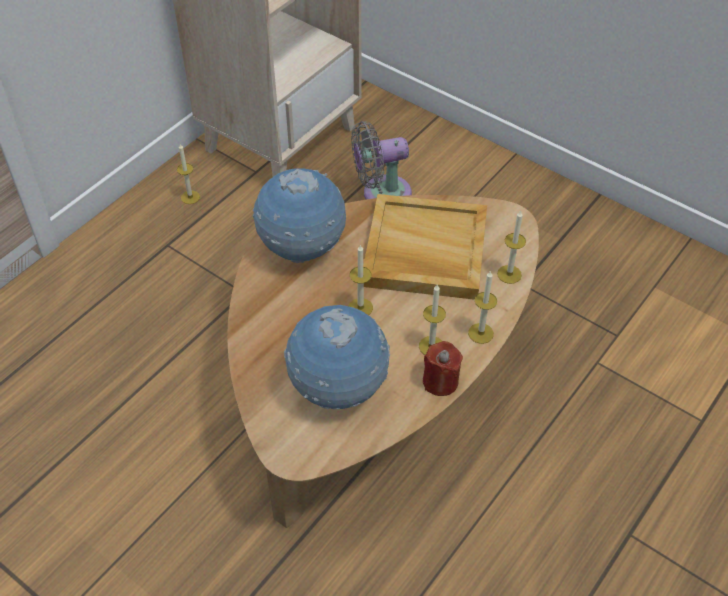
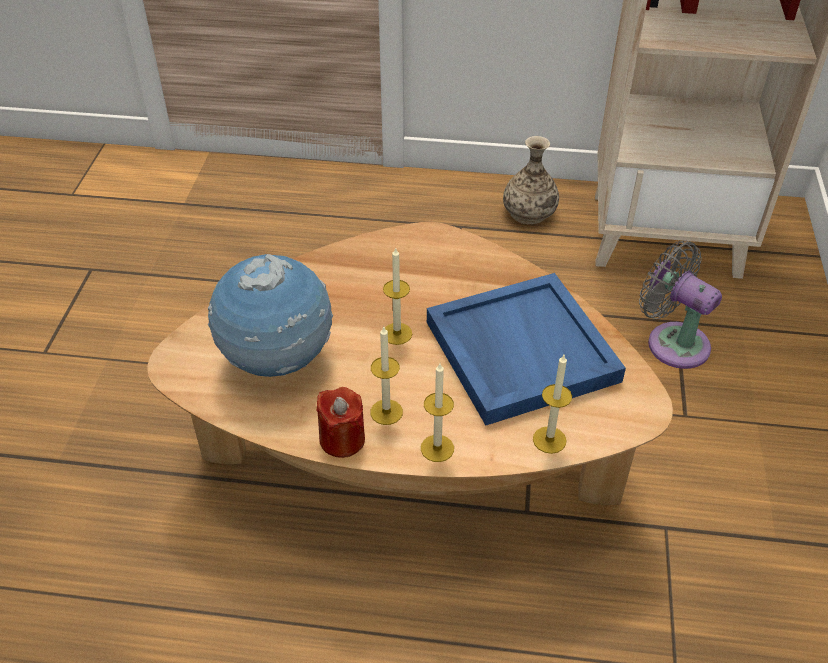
camera: 60 degrees right, 5 degrees down
(190, 197) = (529, 212): candle -> vase
(302, 249) = (440, 260): globe -> none
(424, 251) = (519, 350): beige tray -> blue tray

